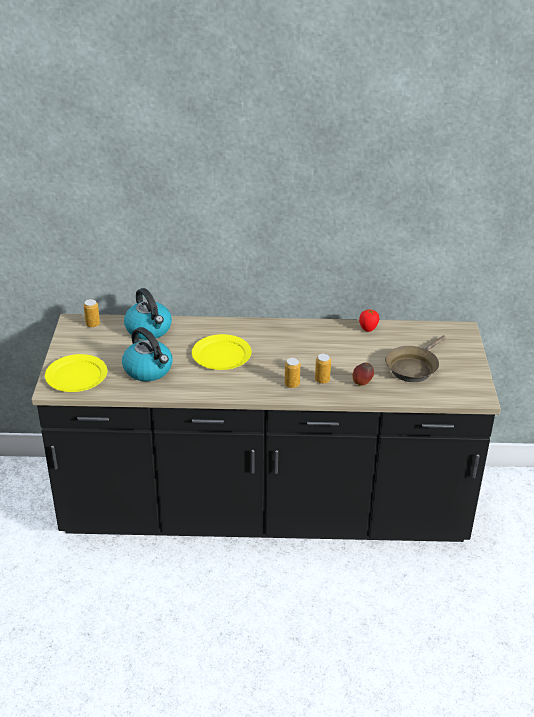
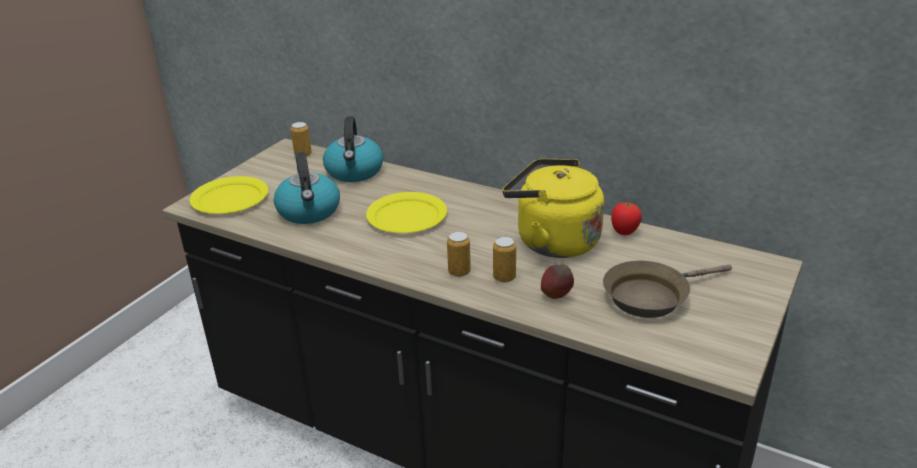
camera: 30 degrees right, 5 degrees down
(330, 347) = (552, 241): none -> yellow kettle

